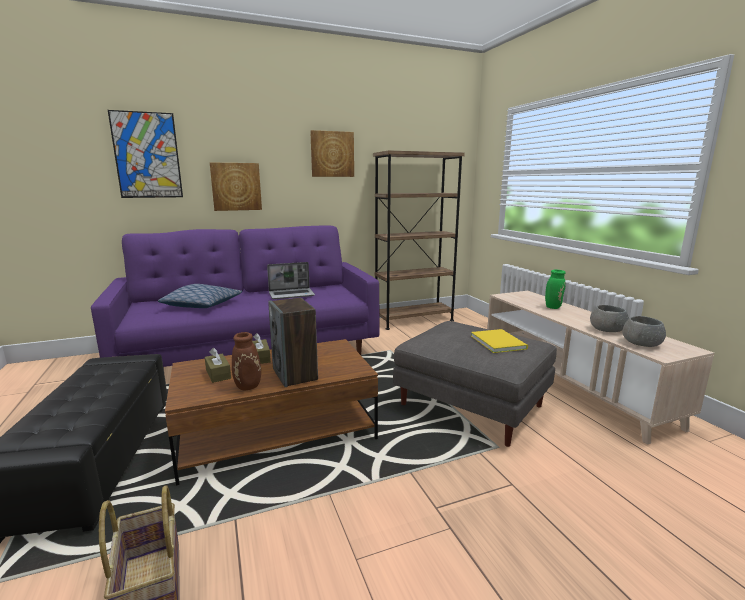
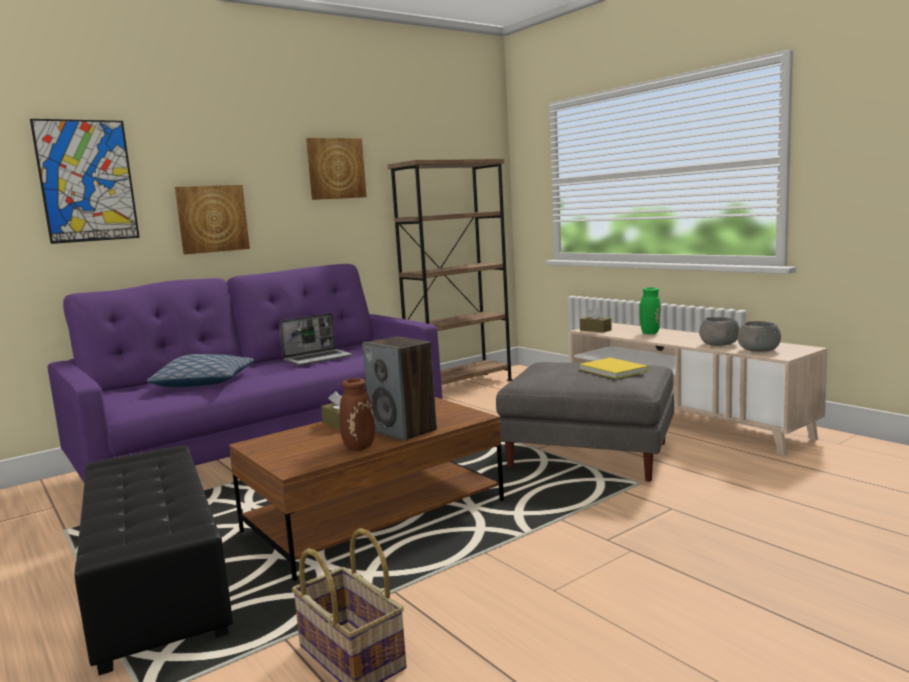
camera: 15 degrees left, 5 degrees down
(218, 374) = (306, 444): brown tissue box -> brown tissue box (595, 330)

